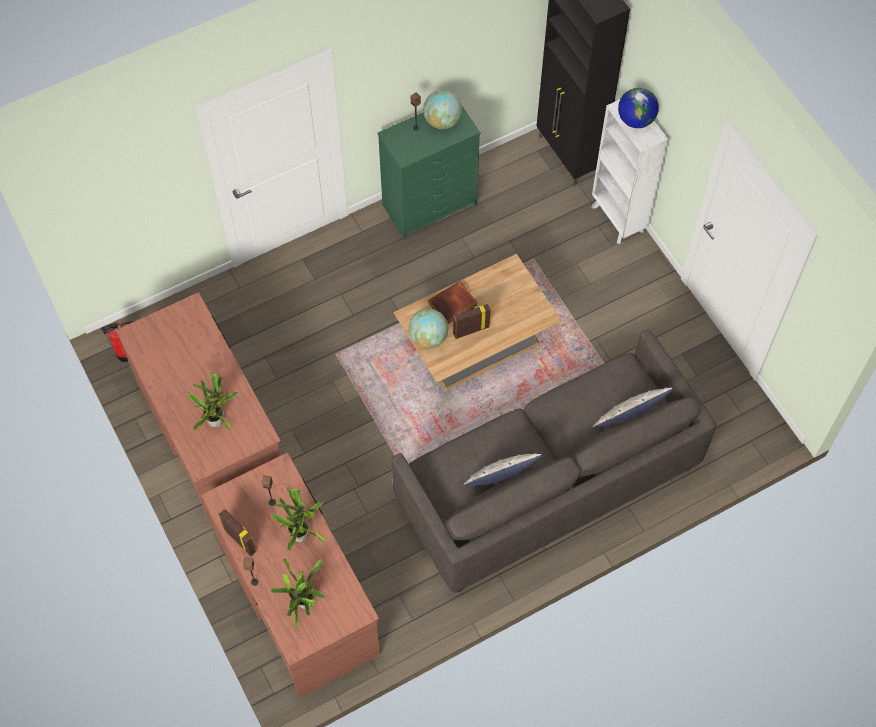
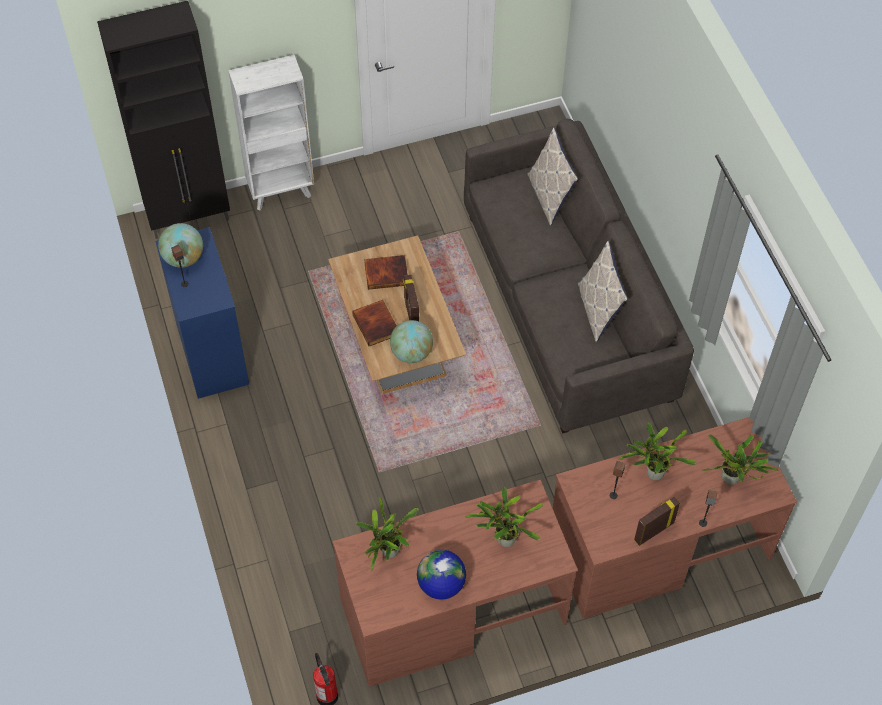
camera: 80 degrees left, 5 degrees down
(192, 333) = (388, 552): none -> potted plant
(430, 204) = (211, 352): green dresser -> blue dresser
(511, 302) = (386, 273): none -> book
(635, 120) = (262, 74): globe -> globe (441, 584)

